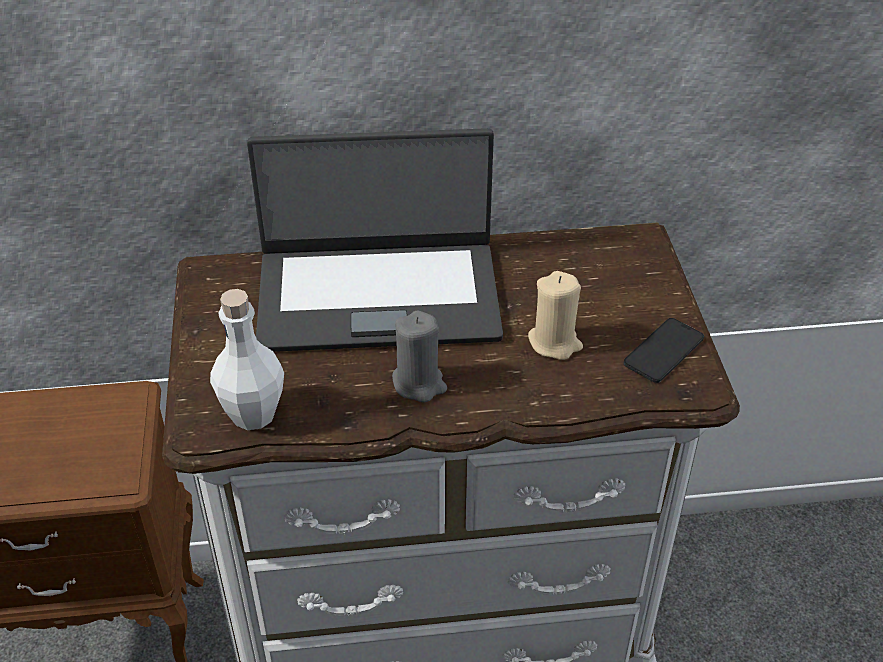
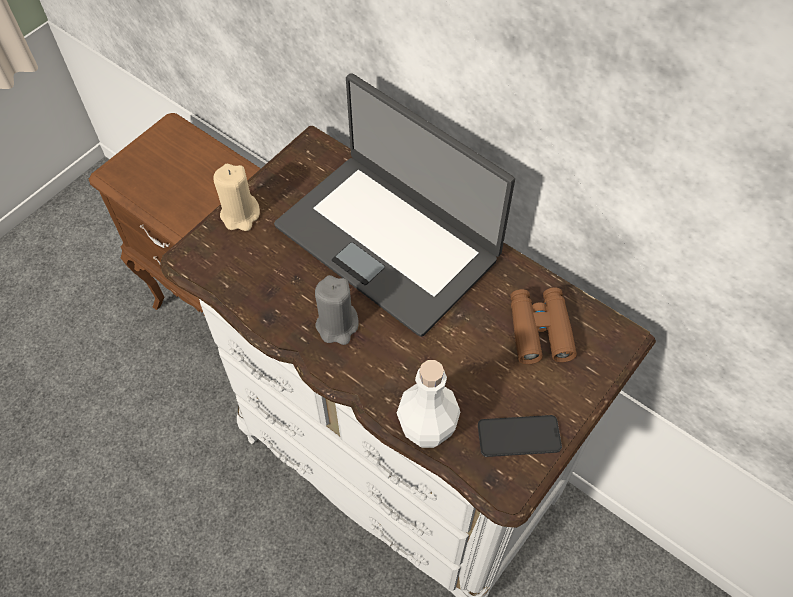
camera: 45 degrees right, 15 degrees up
(253, 414) = (227, 268): white bottle -> white bottle (427, 431)
(554, 342) = (454, 367): beige candle -> beige candle (240, 215)
(582, 273) = (539, 330): none -> brown binoculars

